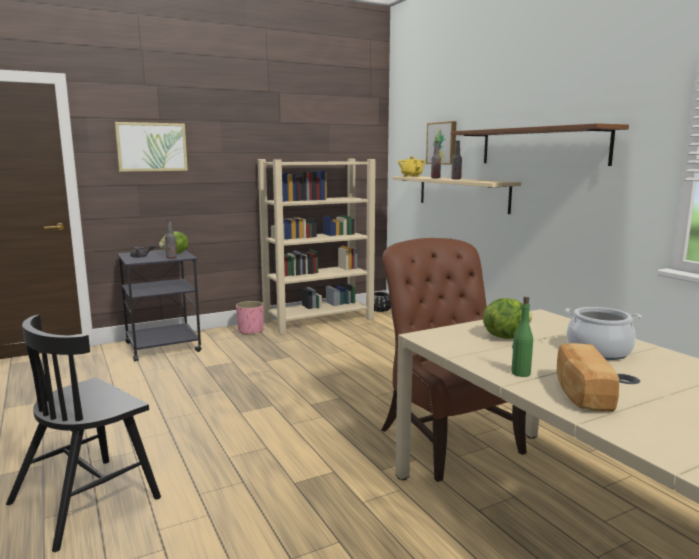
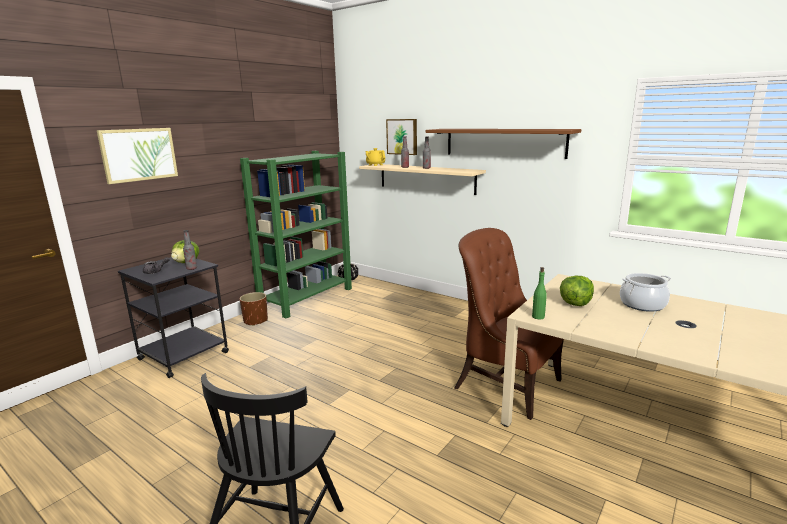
camera: 25 degrees left, 5 degrees up
(251, 331) = (255, 321): pink planter -> brown planter
(319, 320) = (306, 298): beige bookcase -> green bookcase
(520, 373) = (631, 335): green bottle -> green bottle (538, 317)
(581, 394) = (684, 343): bread -> none

